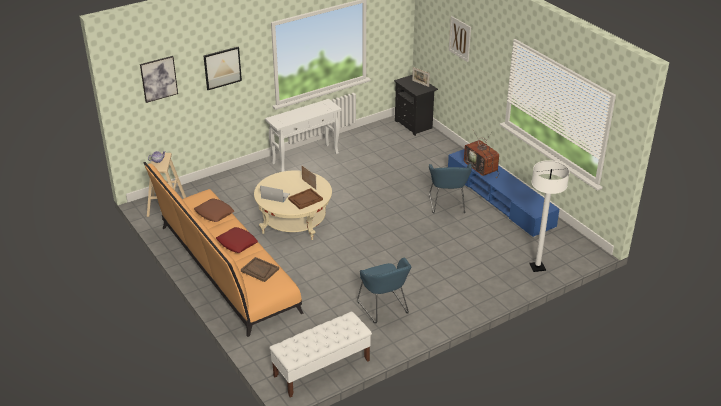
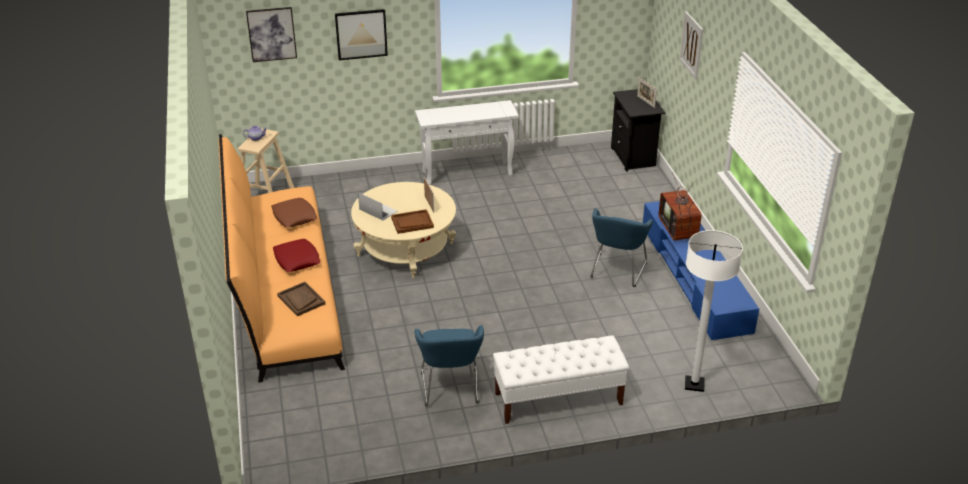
camera: 20 degrees right, 0 degrees up
(321, 368) = (322, 448): white bench -> white bench (558, 399)

